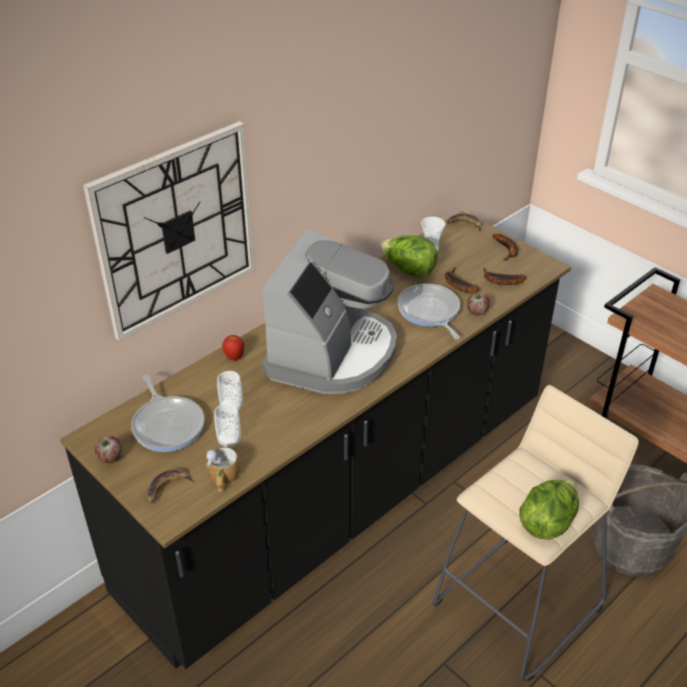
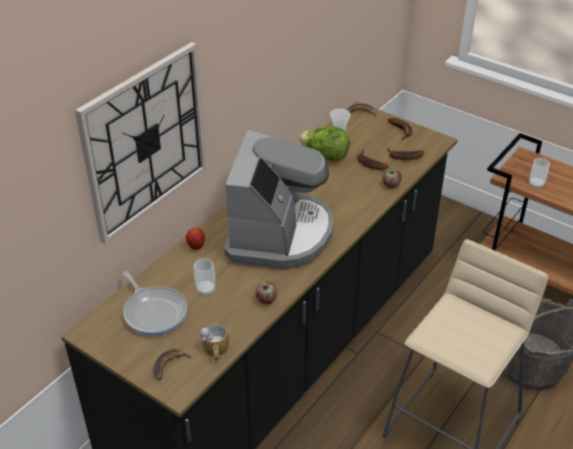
camera: 10 degrees left, 0 degrees up
(110, 458) = (111, 347): apple -> apple (266, 300)
(229, 440) = (211, 318): cup -> cup (536, 184)
(429, 312) = (351, 189): frying pan -> none
(547, 522) = (483, 352): lettuce -> none

